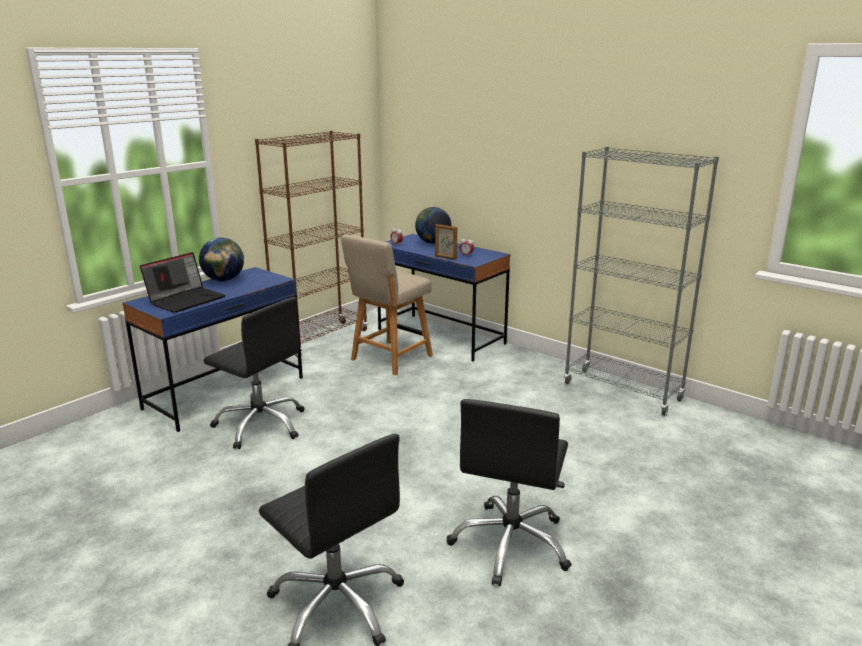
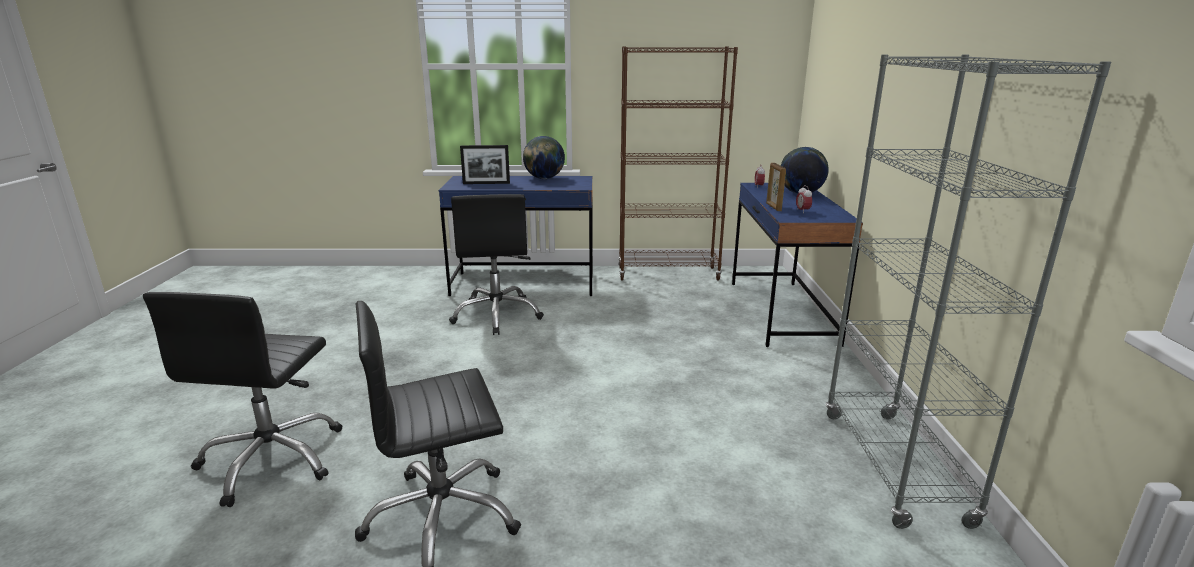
camera: 50 degrees right, 0 degrees up
(186, 300) = (486, 183): laptop -> picture frame
(389, 359) = (690, 310): beige chair -> none

